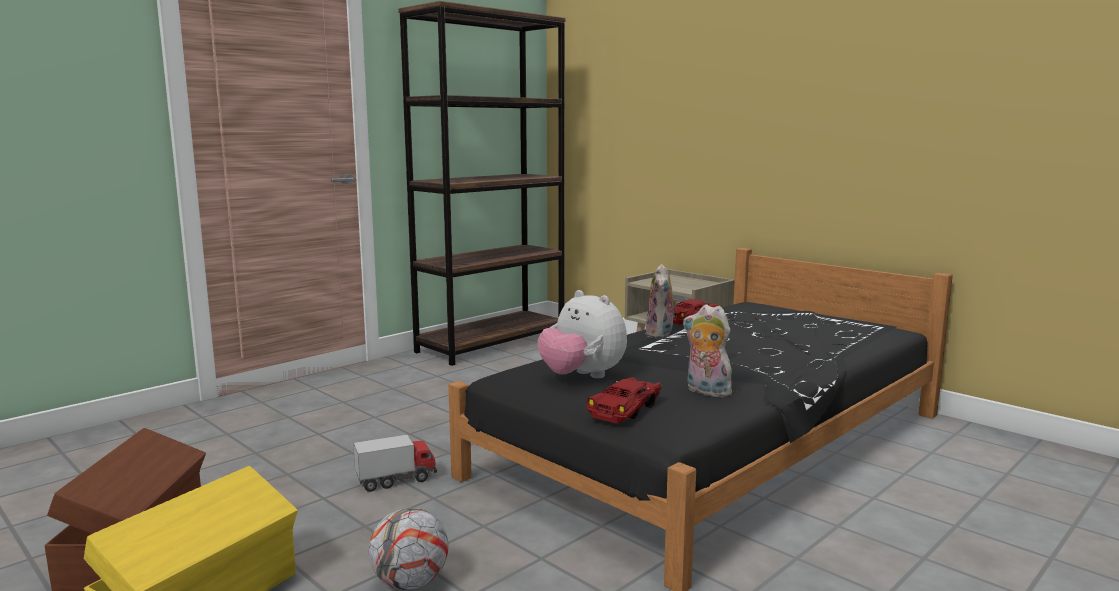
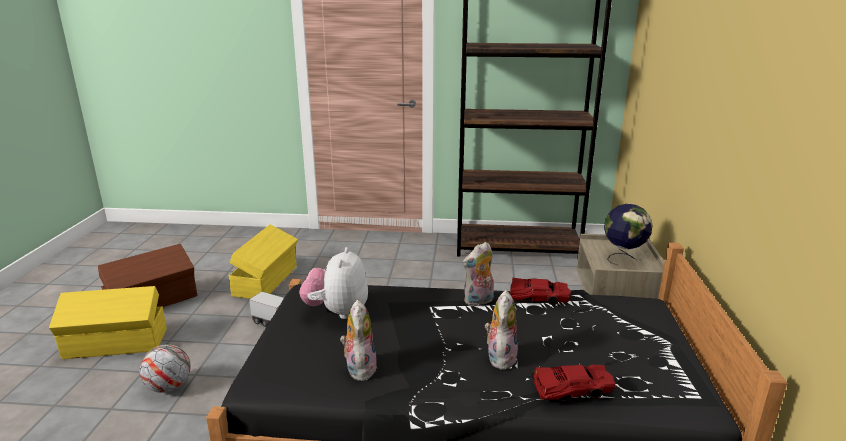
camera: 50 degrees right, 10 degrees up
(275, 458) = (267, 280): none -> yellow storage box
(626, 409) = (287, 351): red toy car -> red toy car (573, 390)
(684, 283) = (623, 258): none -> globe
(761, 351) = (500, 357): none -> plush toy

